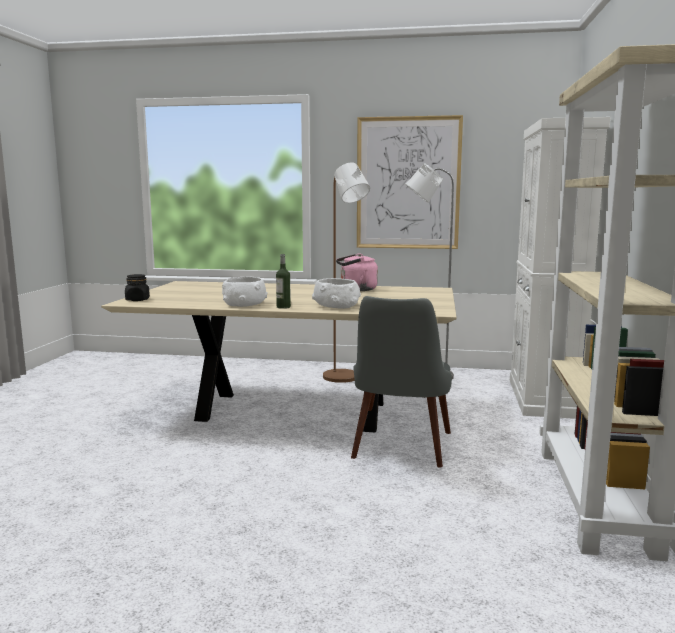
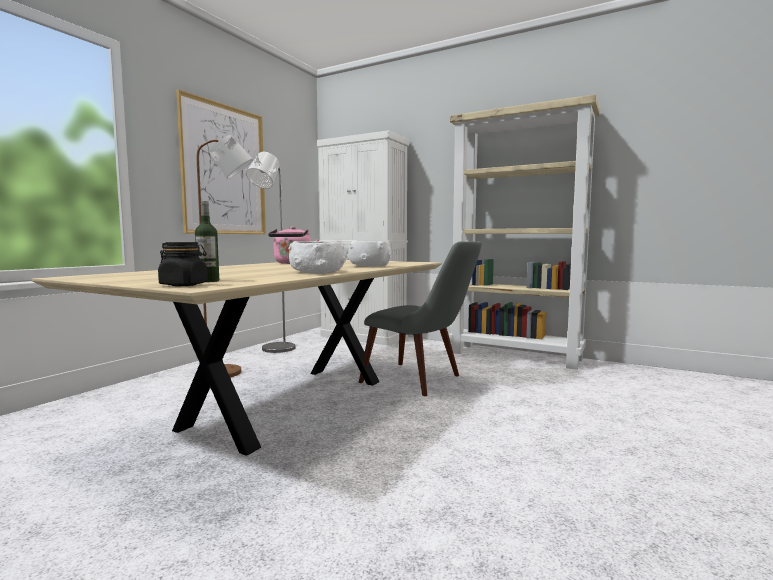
camera: 70 degrees left, 5 degrees down
(283, 307) = (352, 269): bottle -> bottle (208, 281)

